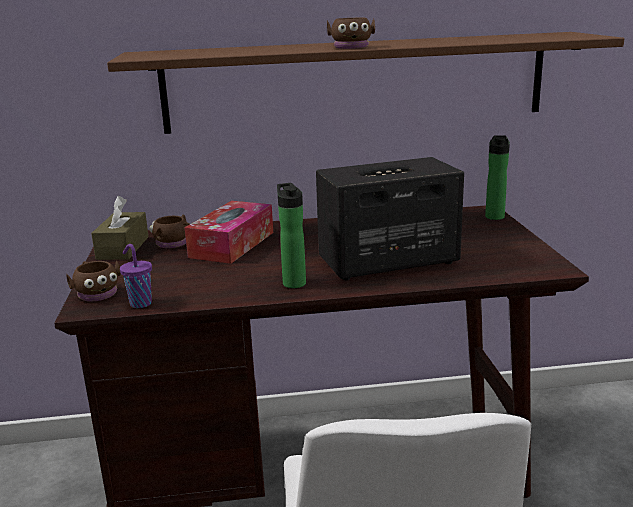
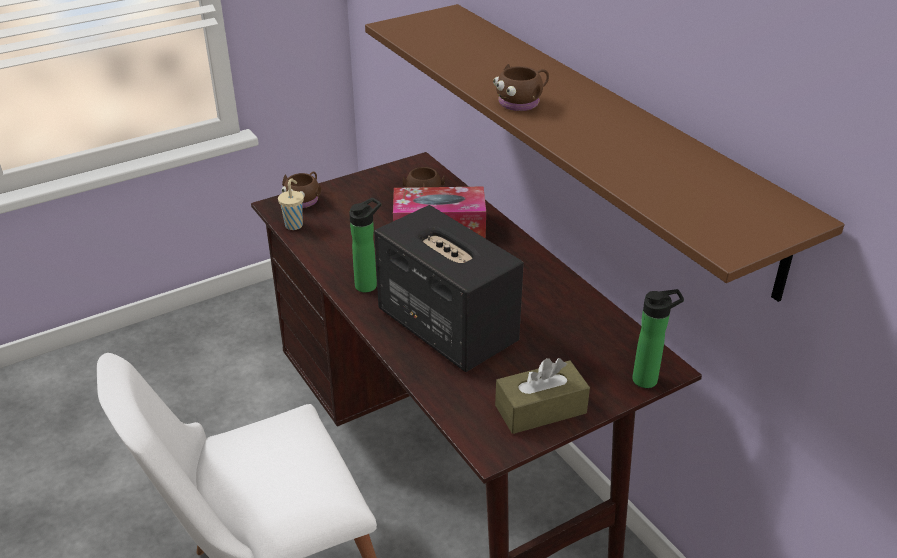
camera: 65 degrees right, 15 degrees up
(123, 248) = (399, 175): brown tissue box -> brown tissue box (540, 409)
(140, 303) = (294, 225): purple cup -> beige cup

